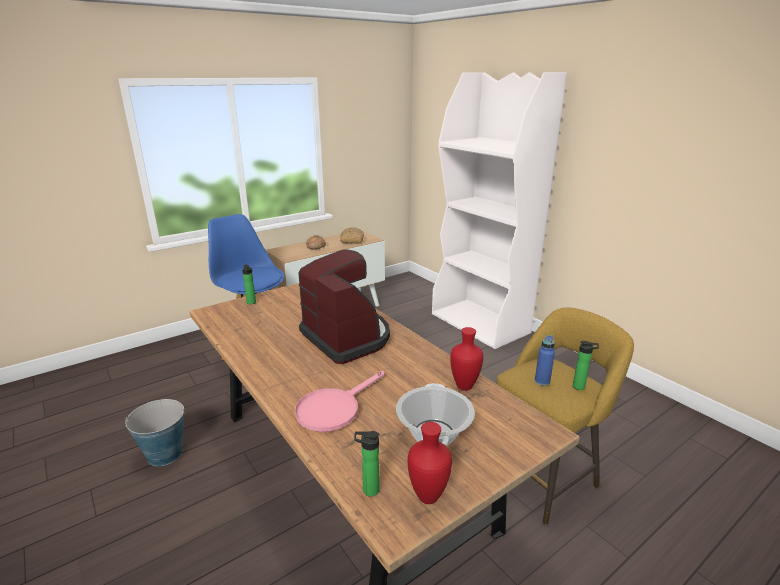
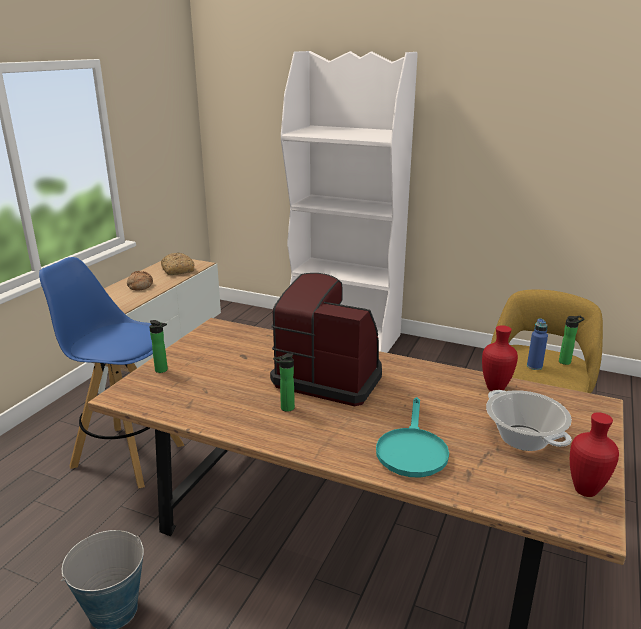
camera: 30 degrees left, 0 degrees up
(334, 408) = (411, 449): pink frying pan -> turquoise frying pan
(368, 490) = (536, 507): bottle -> bottle (285, 408)

